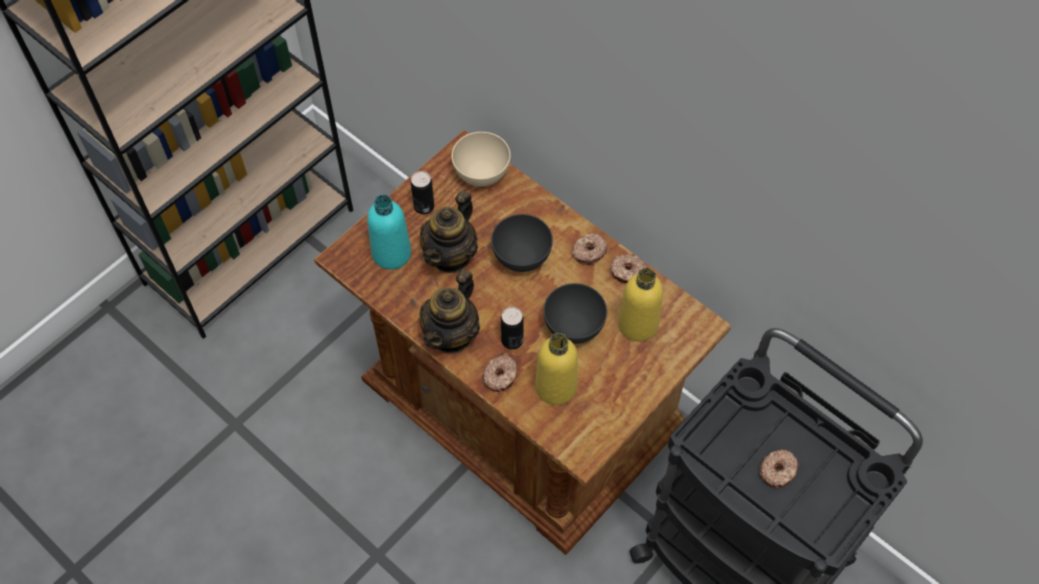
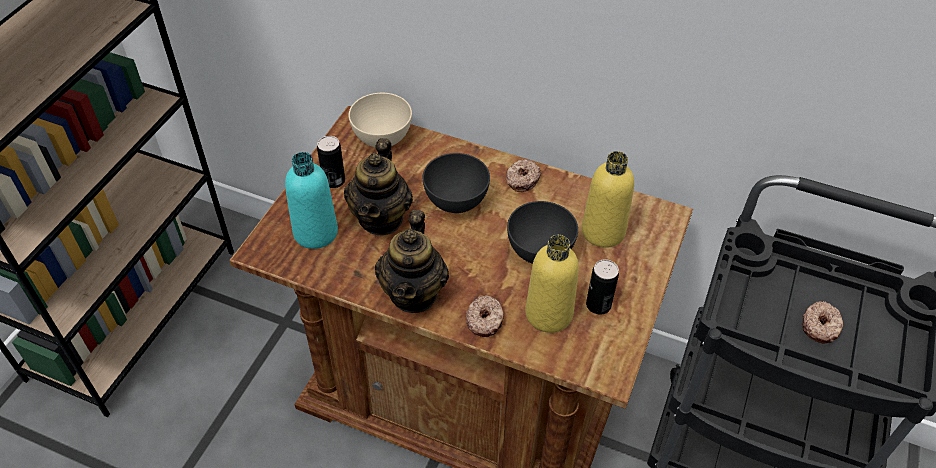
camera: 20 degrees left, 10 degrees down
(512, 340) = (481, 281): can -> can (598, 305)
(627, 272) = (569, 188): donut -> none

